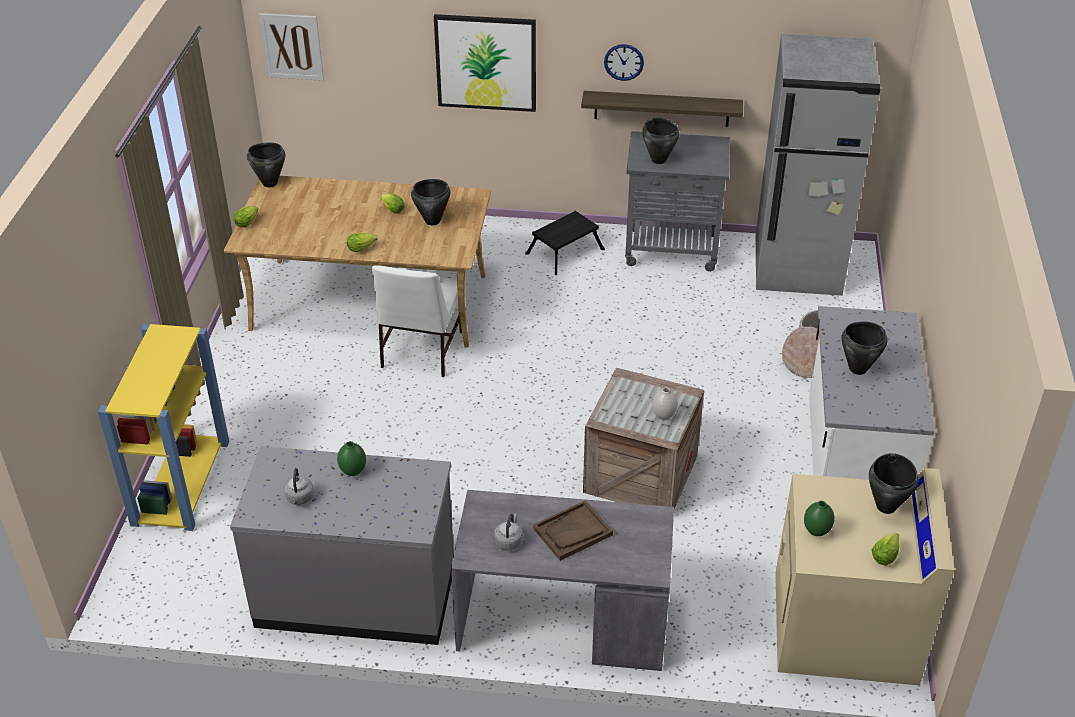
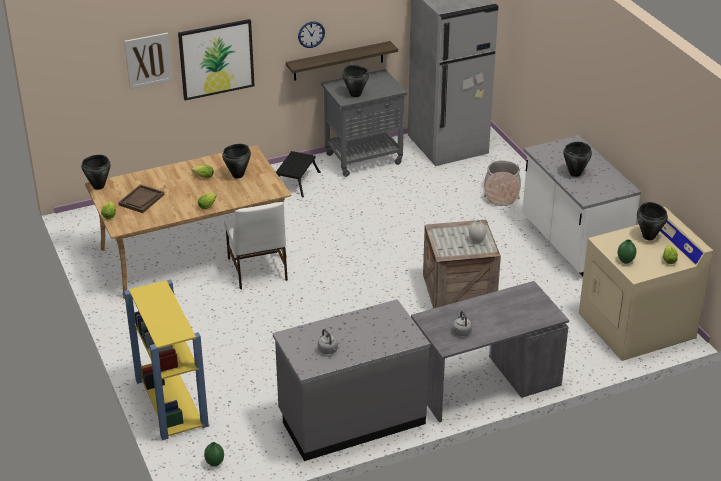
camera: 30 degrees left, 5 degrees down
(292, 46) = (71, 83): picture -> picture (148, 60)
(353, 471) = (345, 325): green vase -> green vase (214, 463)
(572, 532) = (492, 313): brown tray -> brown tray (141, 200)

